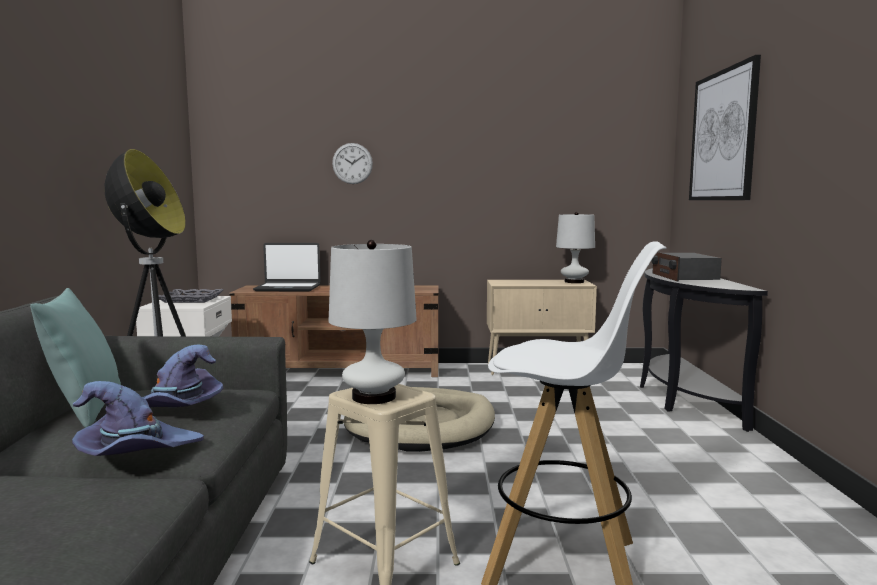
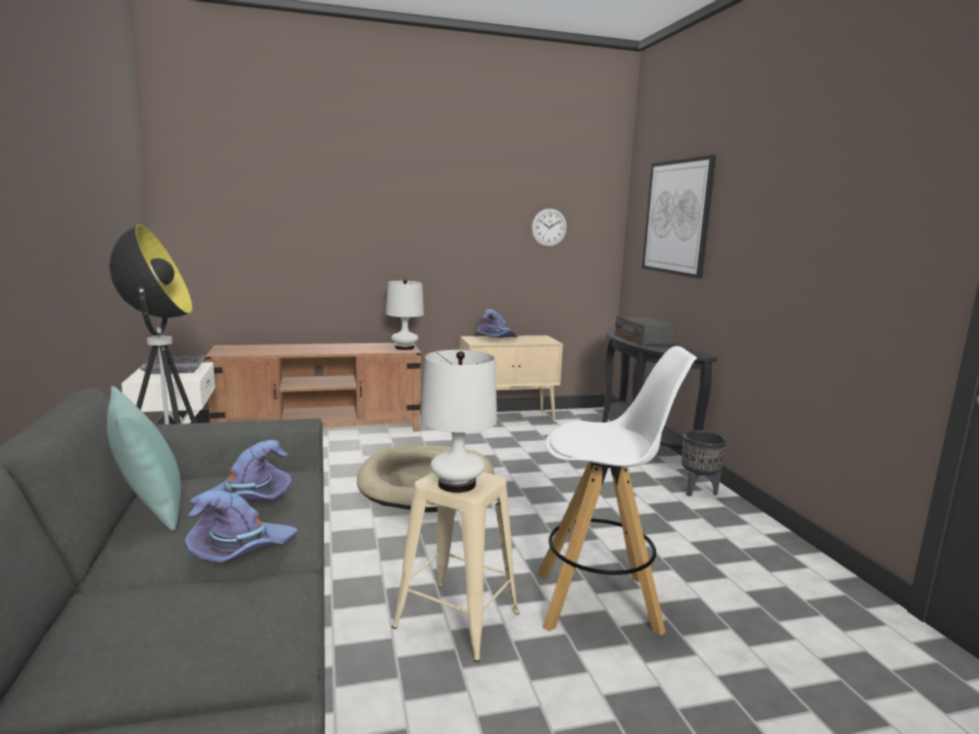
camera: 15 degrees left, 5 degrees up
(288, 288) = (264, 349): laptop -> none
(352, 163) = (328, 221): wall clock -> wall clock (549, 227)
(524, 282) = (497, 339): none -> purple hat
(574, 282) = (540, 338): white table lamp -> white table lamp (404, 348)
(743, 453) = (698, 491): none -> black planter

